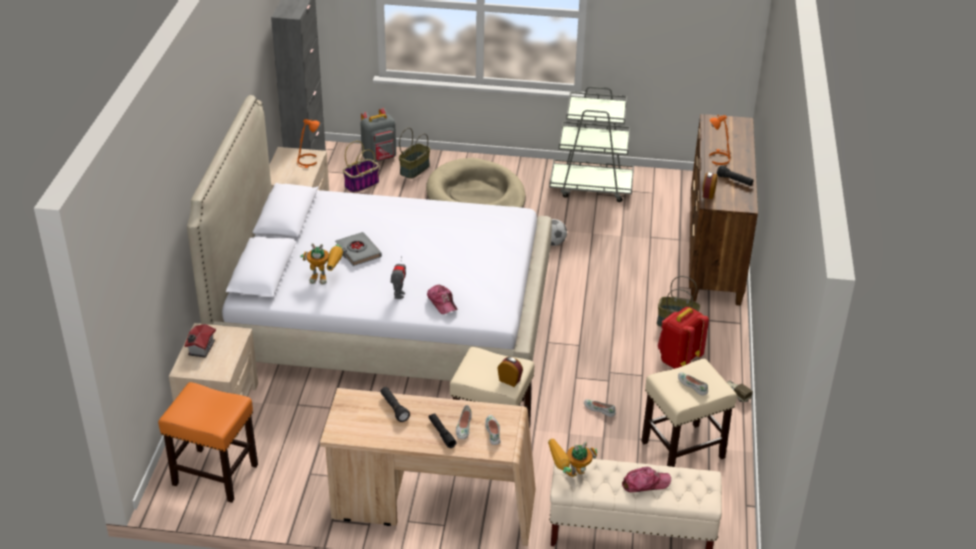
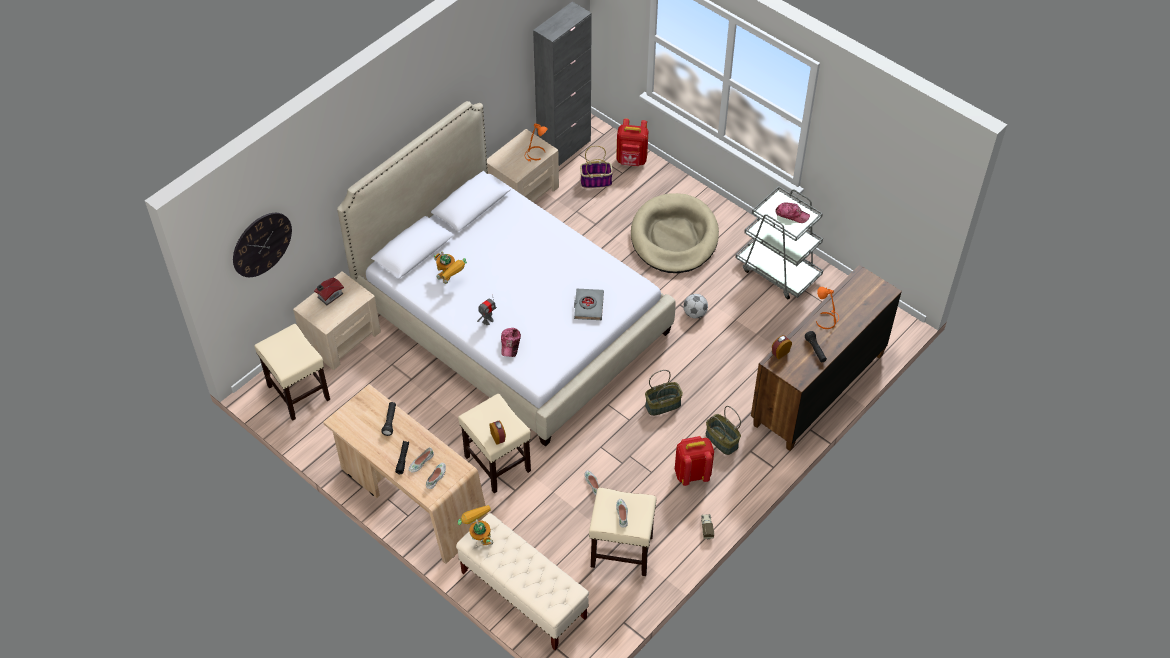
camera: 35 degrees right, 15 degrees up
(137, 278) = (262, 244): none -> wall clock
(214, 474) = (298, 392): orange stool -> beige stool
(358, 252) = (492, 265): grey book -> grey book (588, 306)
(379, 158) = (631, 160): grey backpack -> red backpack
(414, 169) = (649, 185): basket -> basket (663, 404)
(569, 478) = (479, 537): toy robot -> toy robot turned 45 degrees clockwise
(645, 483) = (526, 571): cap -> cap (791, 214)

